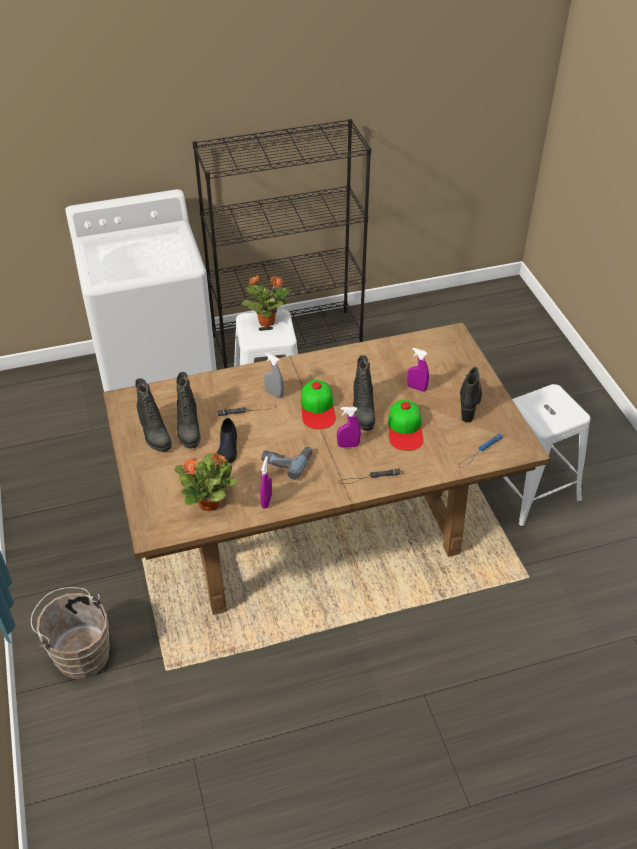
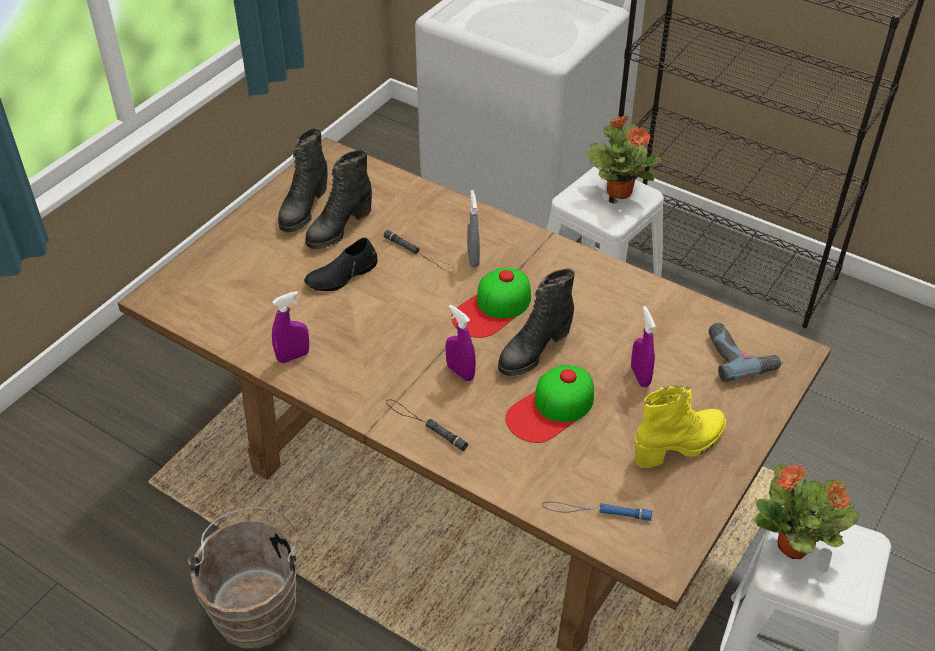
camera: 50 degrees right, 0 degrees up
(80, 652) = (116, 399): brown bucket -> brown bucket (257, 607)
(210, 503) = (244, 313): potted plant -> potted plant (795, 546)
(286, 460) = (375, 334): power drill -> power drill (739, 356)
(469, 402) = (680, 446): black boot -> yellow boot

